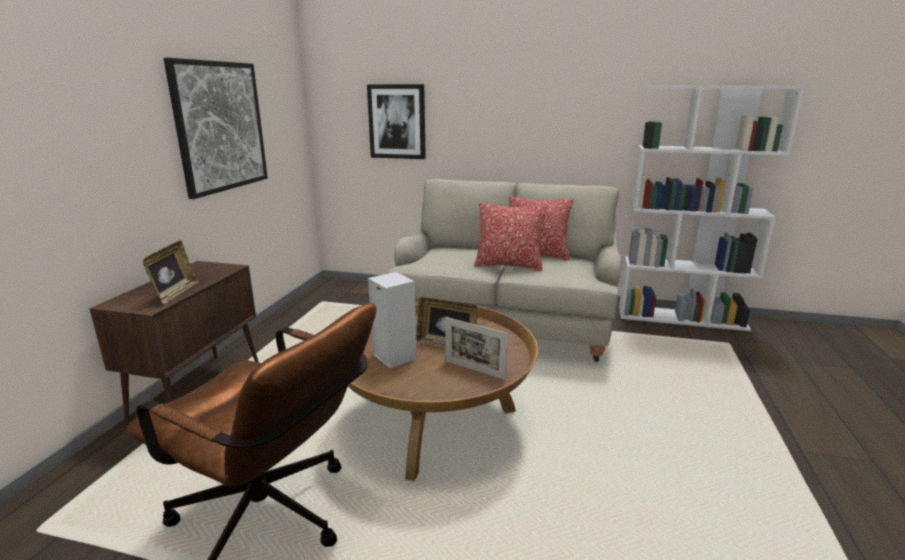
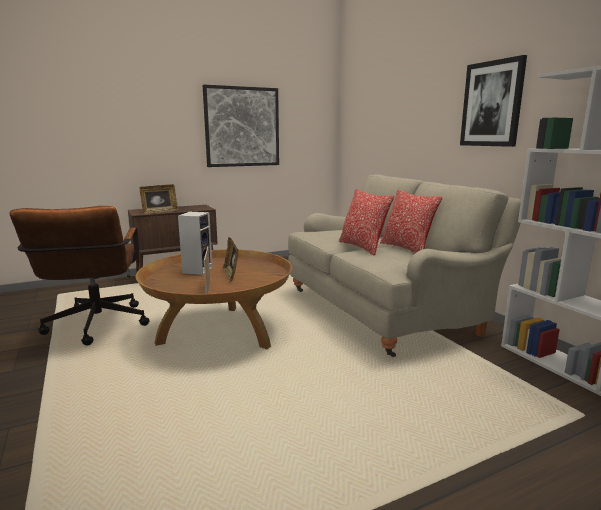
camera: 50 degrees right, 5 degrees down
(397, 122) = (379, 129): picture -> picture (492, 104)

